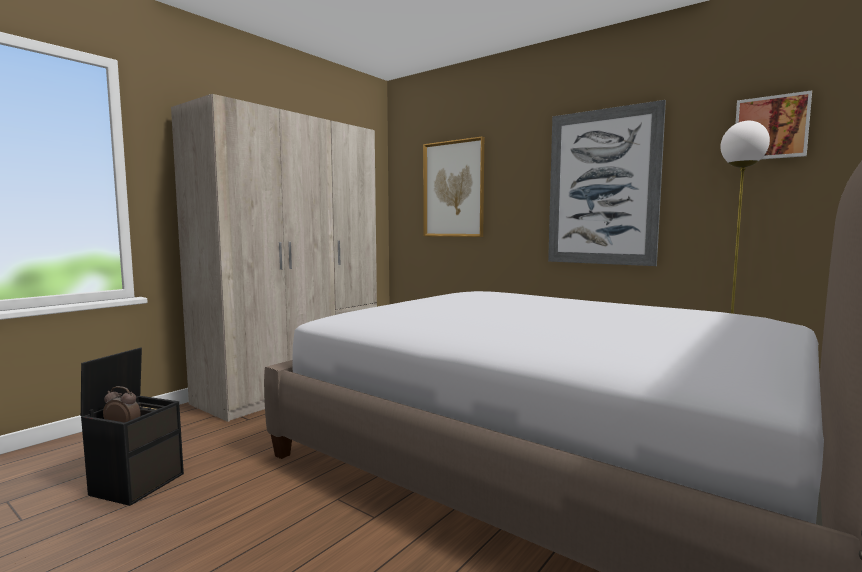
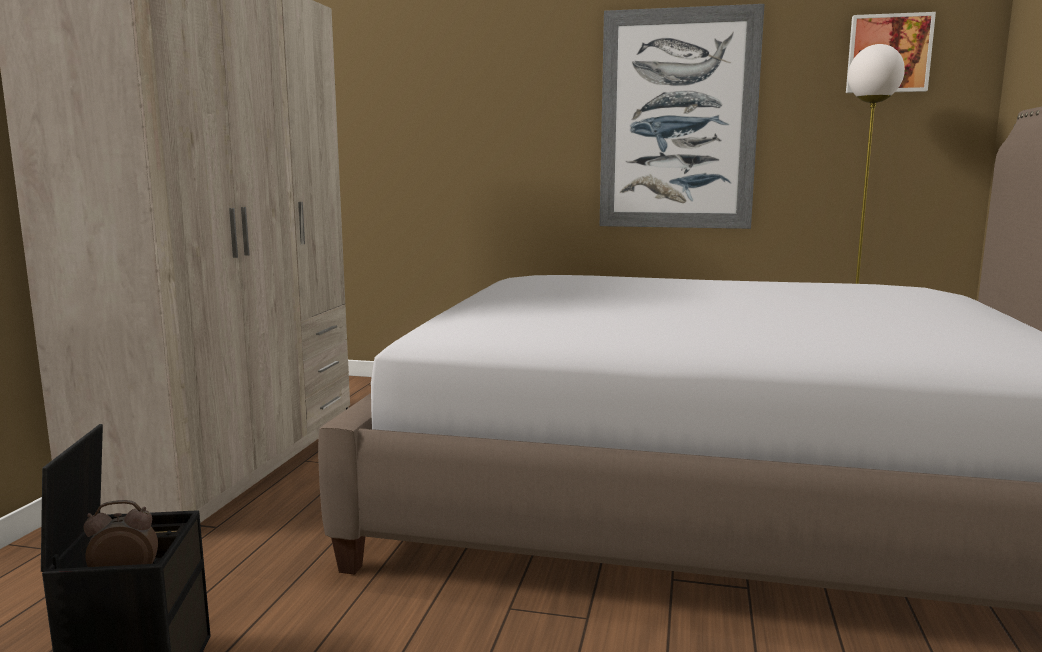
camera: 25 degrees left, 5 degrees up
(453, 189) = (435, 114): picture -> none

